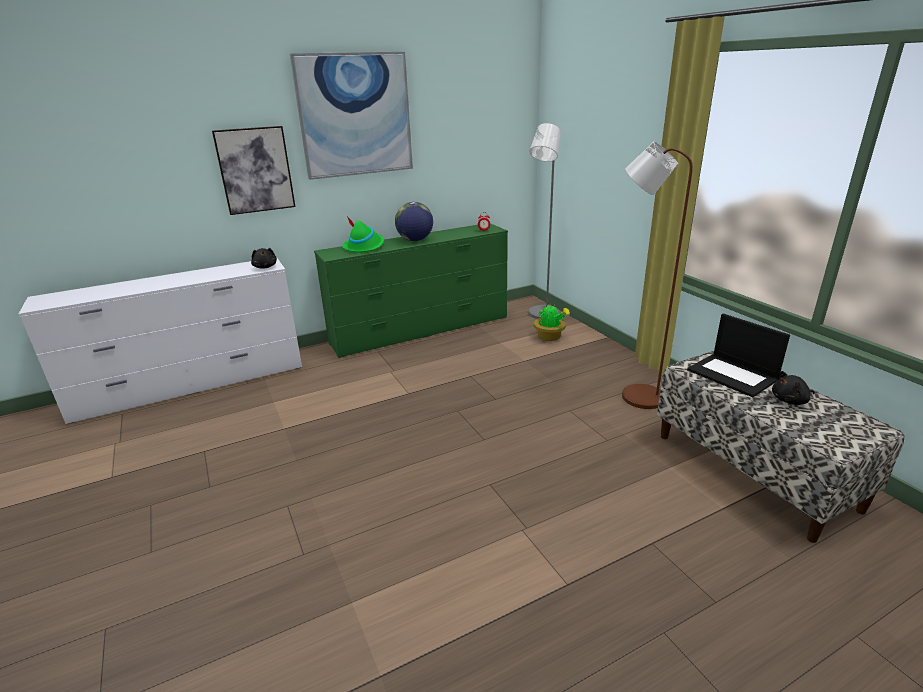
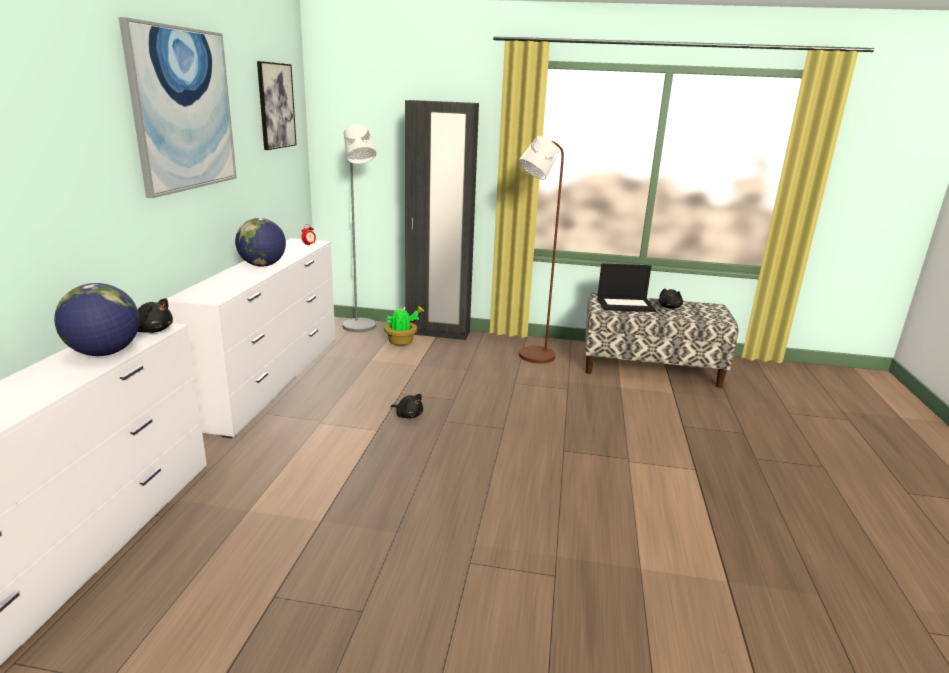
camera: 55 degrees left, 5 degrees down
(223, 273) = (104, 353): none -> globe
(255, 170) = (90, 188): picture -> picture (276, 106)
(364, 246) = (220, 282): green hat -> none
(421, 330) = (272, 378): green dresser -> white dresser
(444, 393) = (408, 415): none -> black plush toy
(593, 340) = (437, 333): none -> black wardrobe

